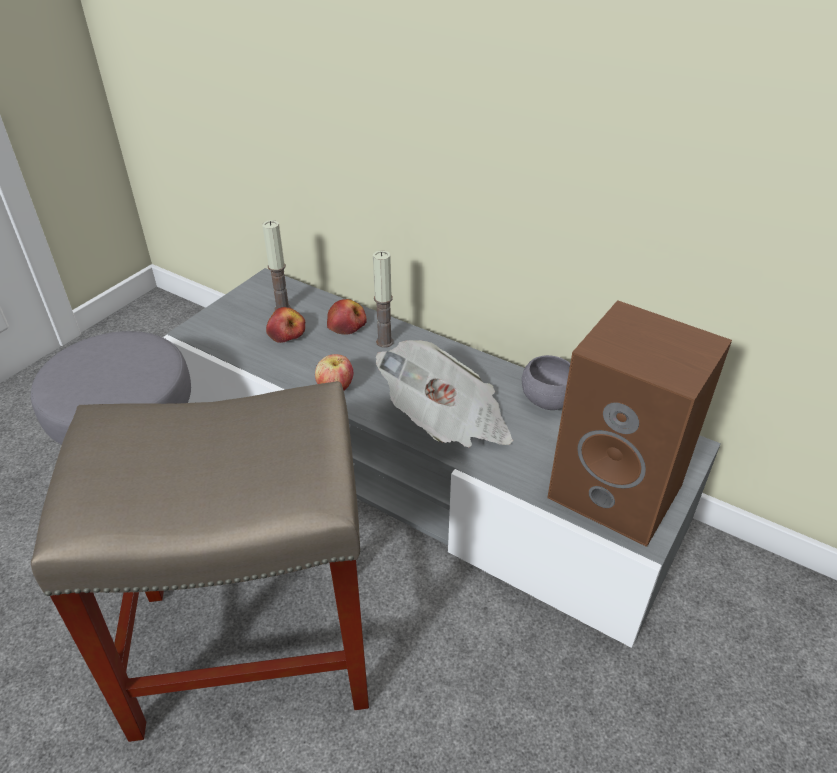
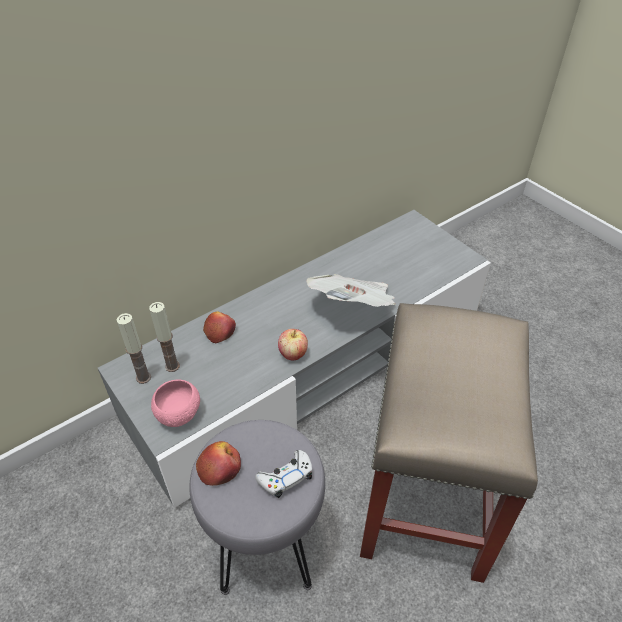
camera: 70 degrees left, 5 degrees up
(102, 391) = (286, 477): none -> white game controller
(220, 332) = (178, 414): none -> pink bowl
(286, 333) = (208, 369): apple -> apple (220, 467)
(384, 342) = (253, 315): candle -> candle (143, 377)
(547, 401) = (354, 257): grey bowl -> none
(619, 491) = (436, 256): brown speaker -> none

